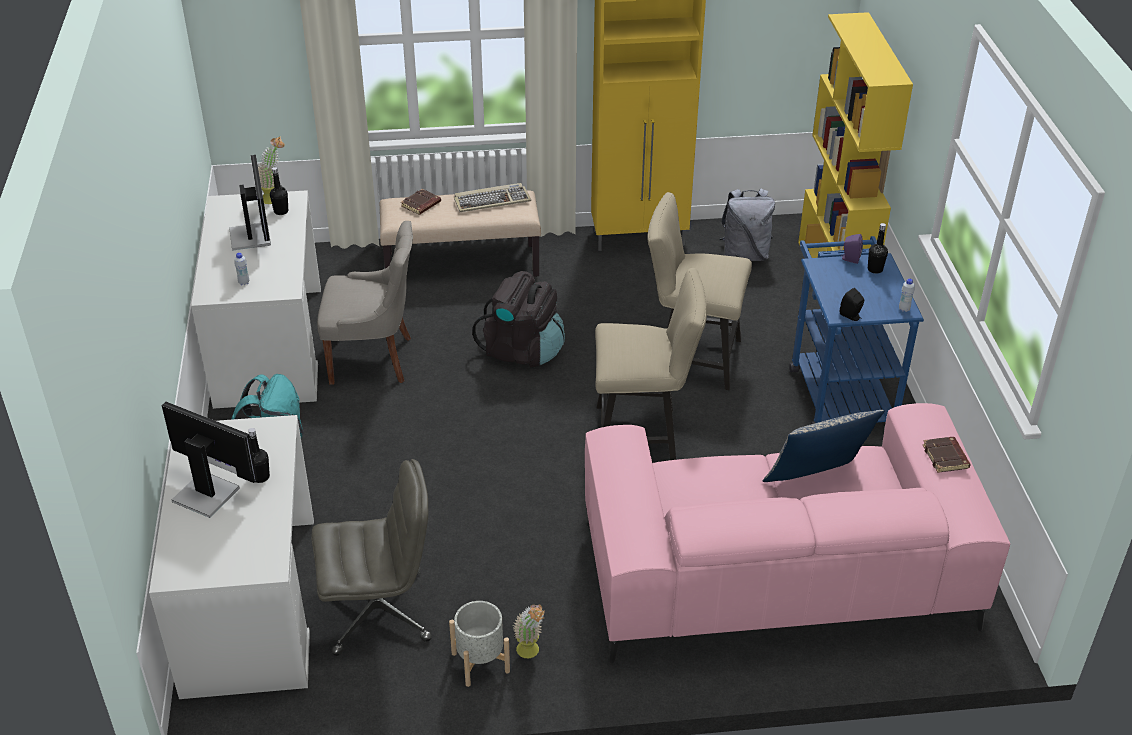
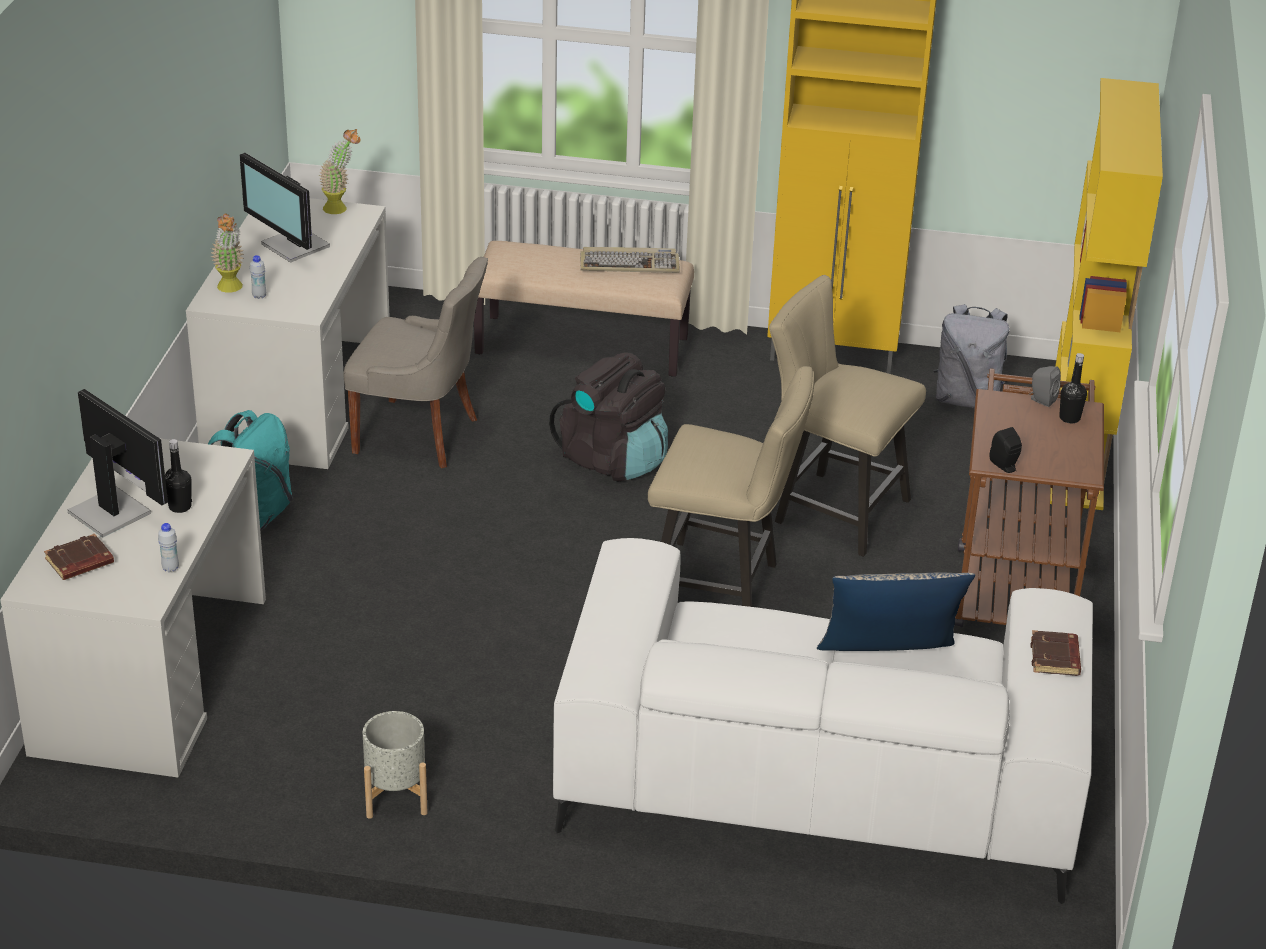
camera: 15 degrees right, 5 degrees down
(252, 236) = (293, 246): monitor -> monitor turned 135 degrees clockwise
(281, 211) = (341, 224): black bottle -> none
(379, 612) = (299, 715): grey office chair -> none
(421, 205) = (536, 254): brown book -> brown book (79, 562)
(531, 653) = (462, 800): potted plant -> potted plant (231, 289)
(776, 574) = (818, 780): pink sofa -> white sofa
(838, 389) = (1014, 584): blue cart -> brown cart
(850, 259) = (1041, 400): purple speaker -> grey speaker
(904, 309) = (1082, 471): white bottle -> white bottle (170, 568)

